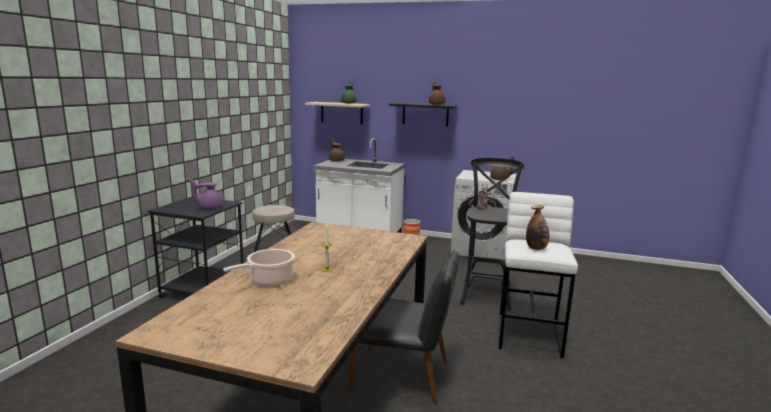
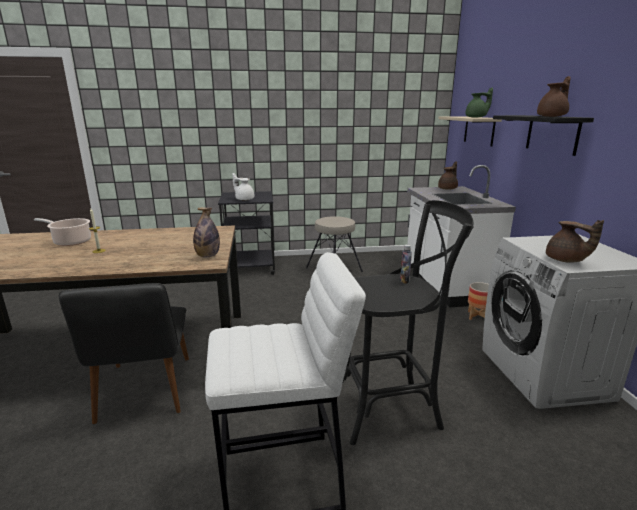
camera: 65 degrees right, 5 degrees up
(209, 208) = (244, 199): purple teapot -> white teapot
(536, 248) = (243, 342): bottle -> bottle (207, 256)

